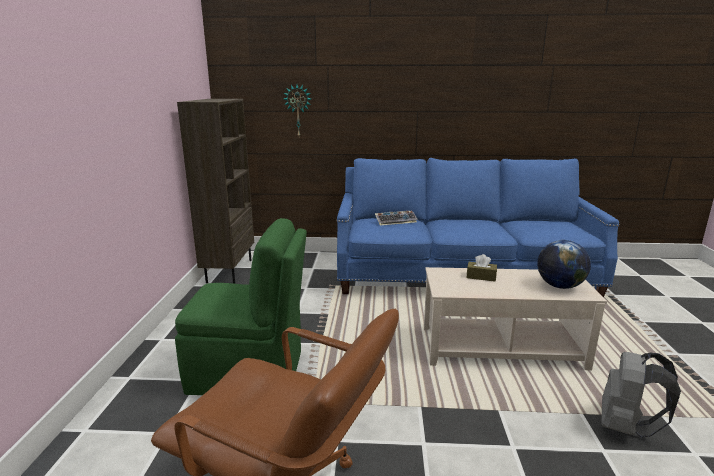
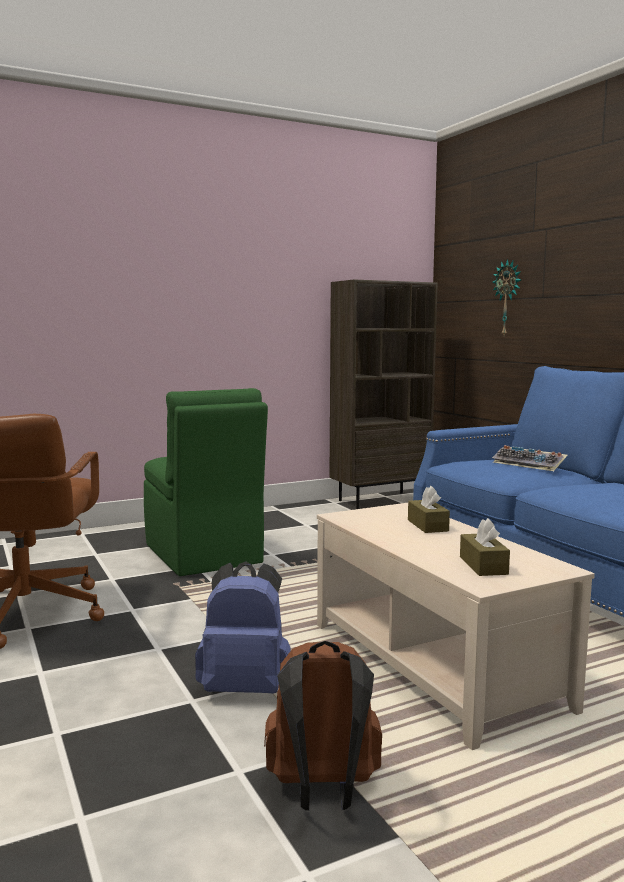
camera: 60 degrees right, 10 degrees down
(503, 419) = (246, 687): none -> blue backpack
(559, 286) = (483, 565): globe -> brown tissue box
(625, 426) = (323, 792): grey backpack -> brown backpack

